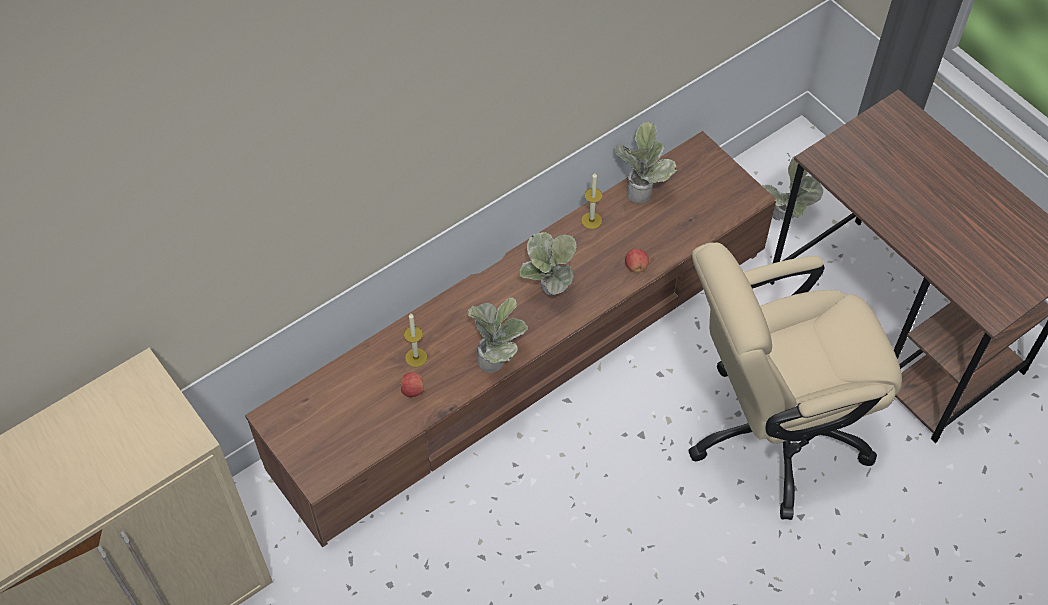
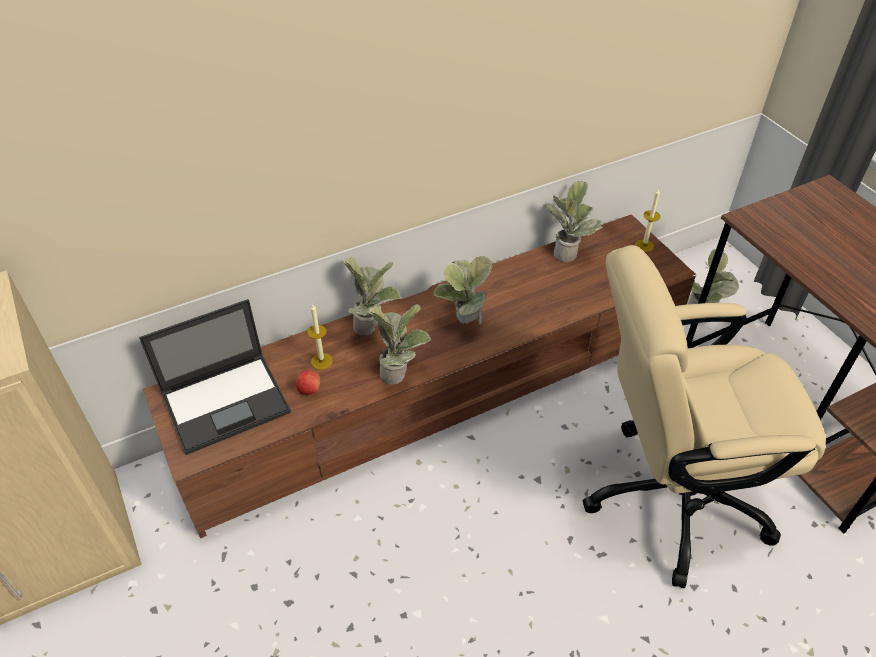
camera: 10 degrees right, 10 degrees down
(335, 415) = (227, 401): none -> laptop
(457, 310) = (373, 326): none -> potted plant
(591, 220) = (516, 270): candle -> candle (644, 245)
(636, 266) = (552, 312): apple -> none

